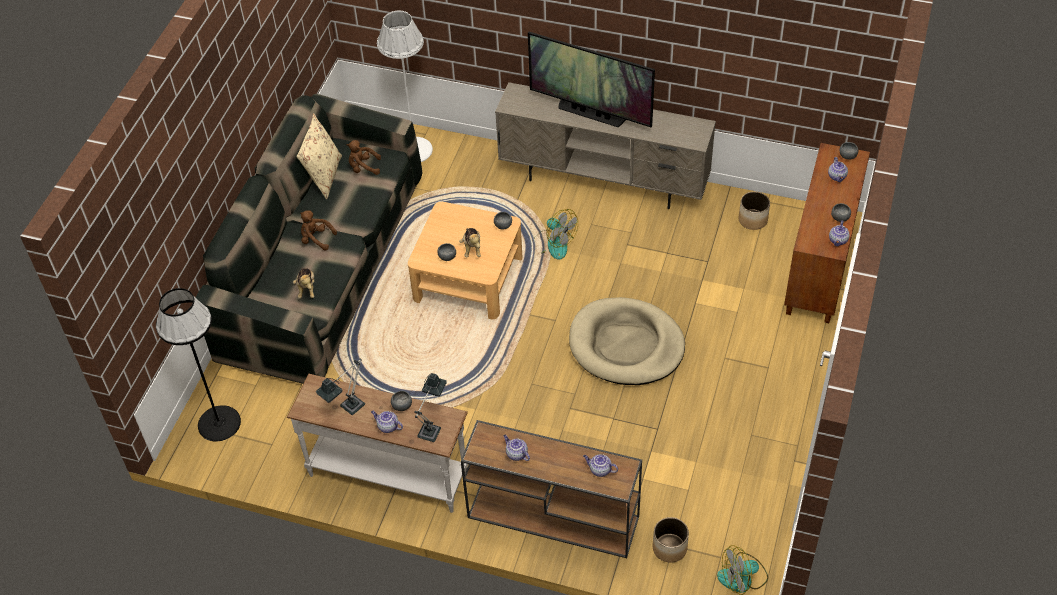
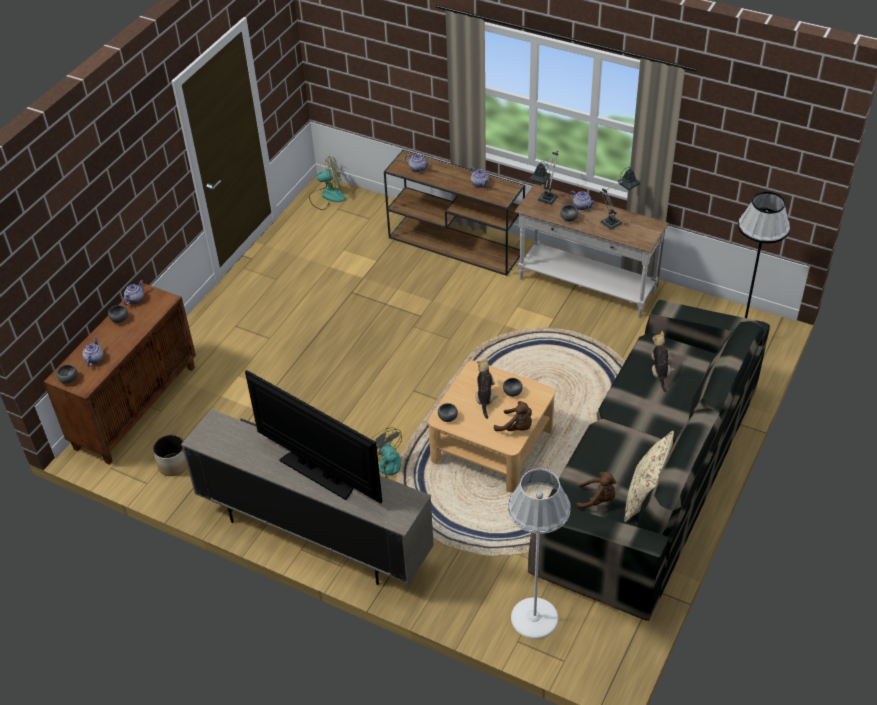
camera: 170 degrees left, 5 degrees down
(316, 239) = (651, 420): brown plush toy -> brown plush toy (516, 427)
(626, 345) = (353, 359): beige dog bed -> none
(669, 548) = (373, 217): planter -> none

